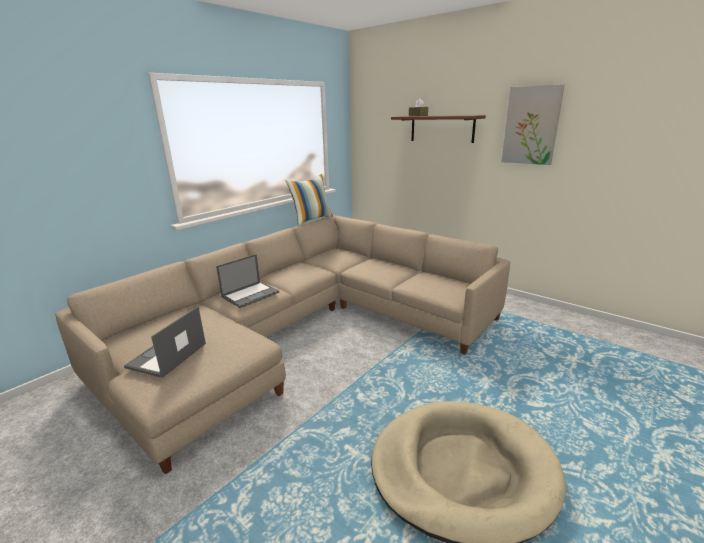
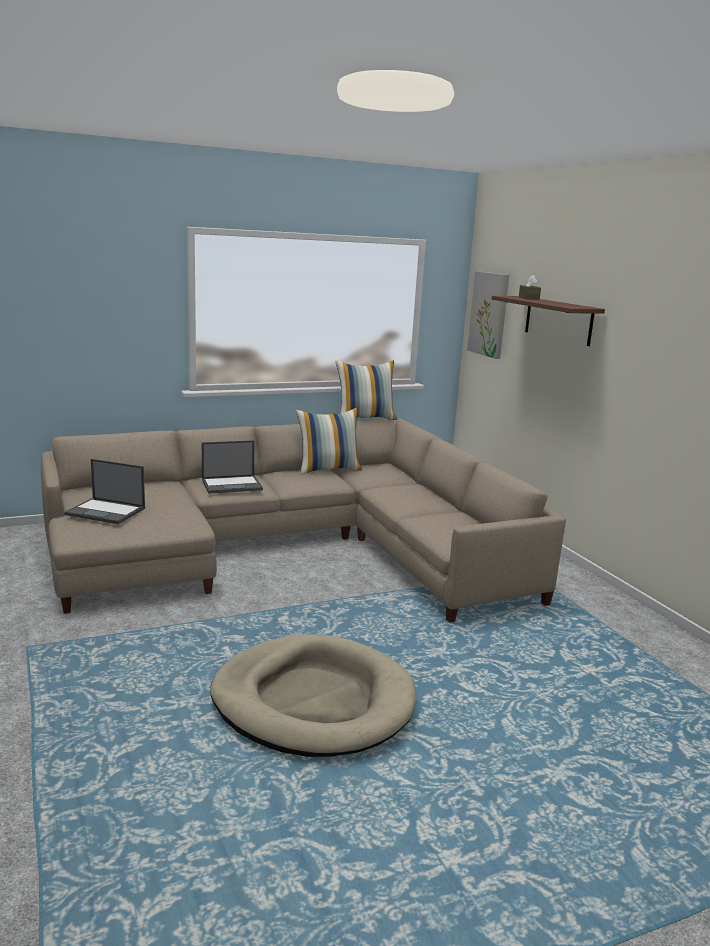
camera: 25 degrees right, 5 degrees down
(166, 356) = (106, 511): laptop -> laptop turned 120 degrees counterclockwise
(304, 262) = (328, 469): none -> pillow
(531, 125) = (652, 332): picture -> picture (489, 314)

